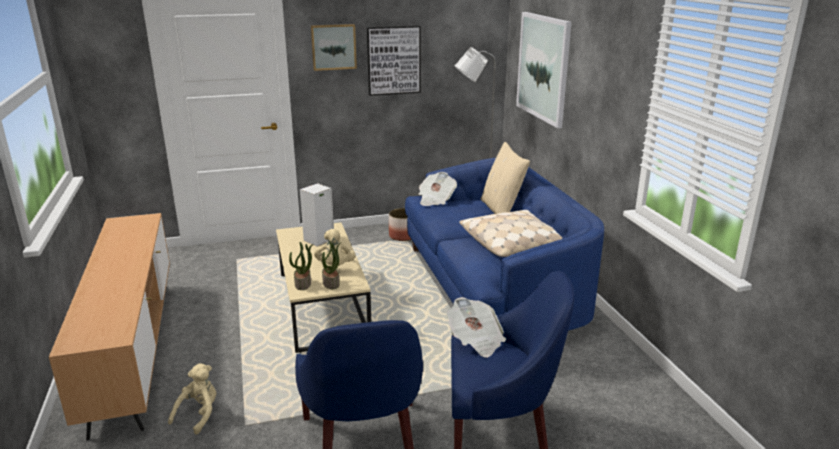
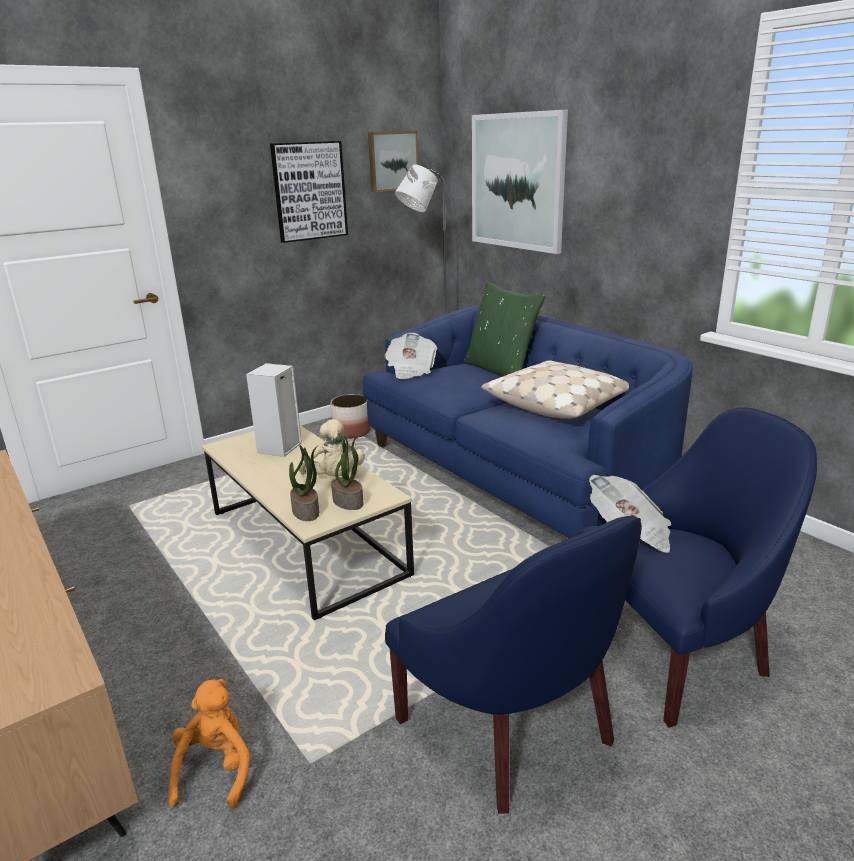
camera: 20 degrees left, 0 degrees up
(199, 414) = (216, 769): beige plush toy -> orange plush toy
(333, 47) = (226, 173): picture -> picture (392, 161)
(502, 210) = (501, 370): beige pillow -> green pillow

